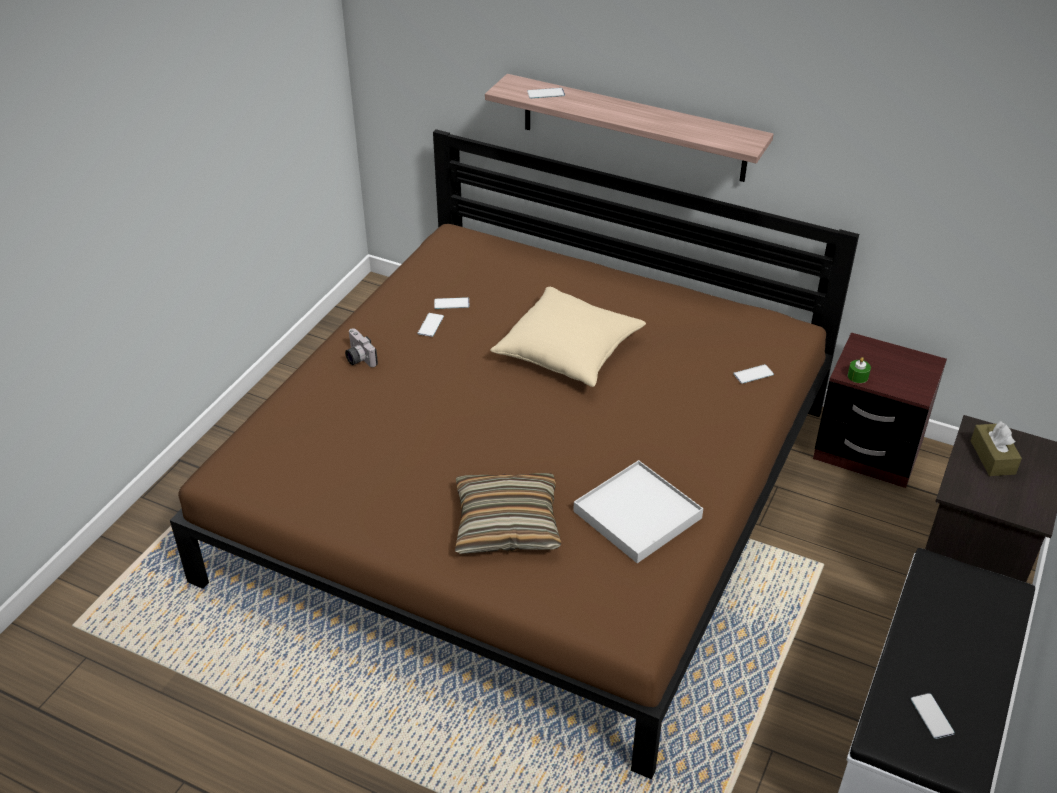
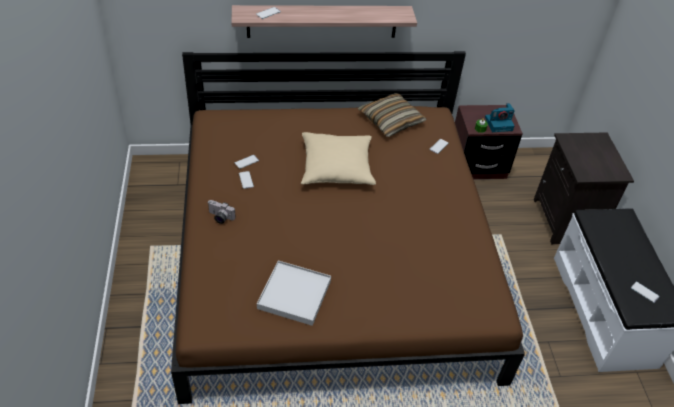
camera: 35 degrees left, 5 degrees up
(507, 524) = (388, 284): pillow -> pillow (391, 121)
(637, 515) = (448, 249): white tray -> white tray (294, 295)
(899, 379) = (499, 123): none -> camera
(992, 457) = (583, 151): brown tissue box -> none

